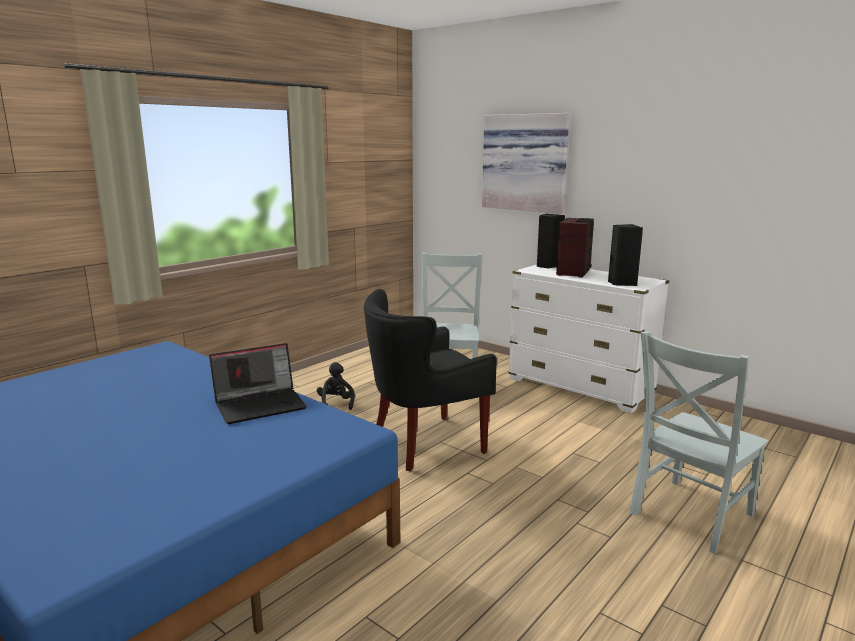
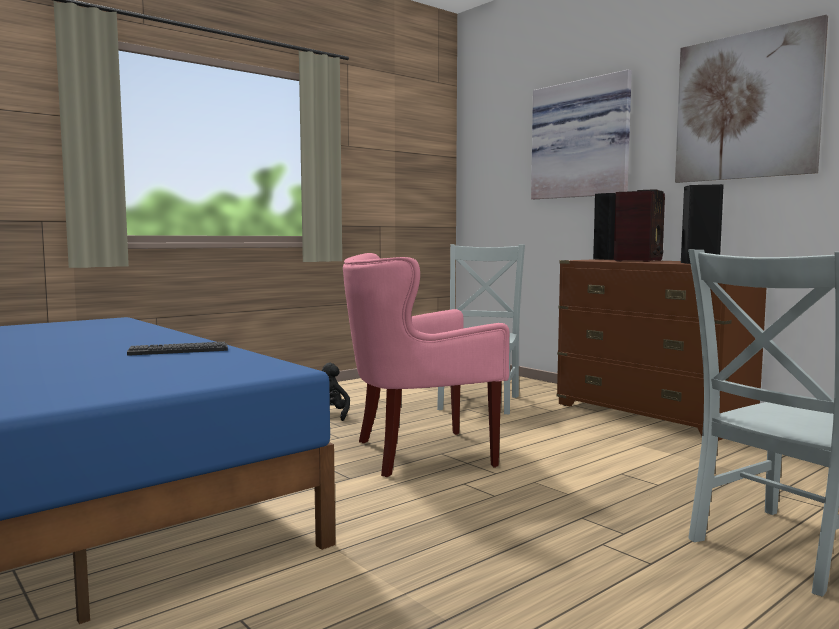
camera: 10 degrees right, 10 degrees down
(261, 404) = (178, 350): laptop -> keyboard
(424, 443) = (419, 453): black armchair -> pink armchair
(580, 387) = (652, 415): white dresser -> brown dresser
(658, 158) = (745, 106): none -> picture

